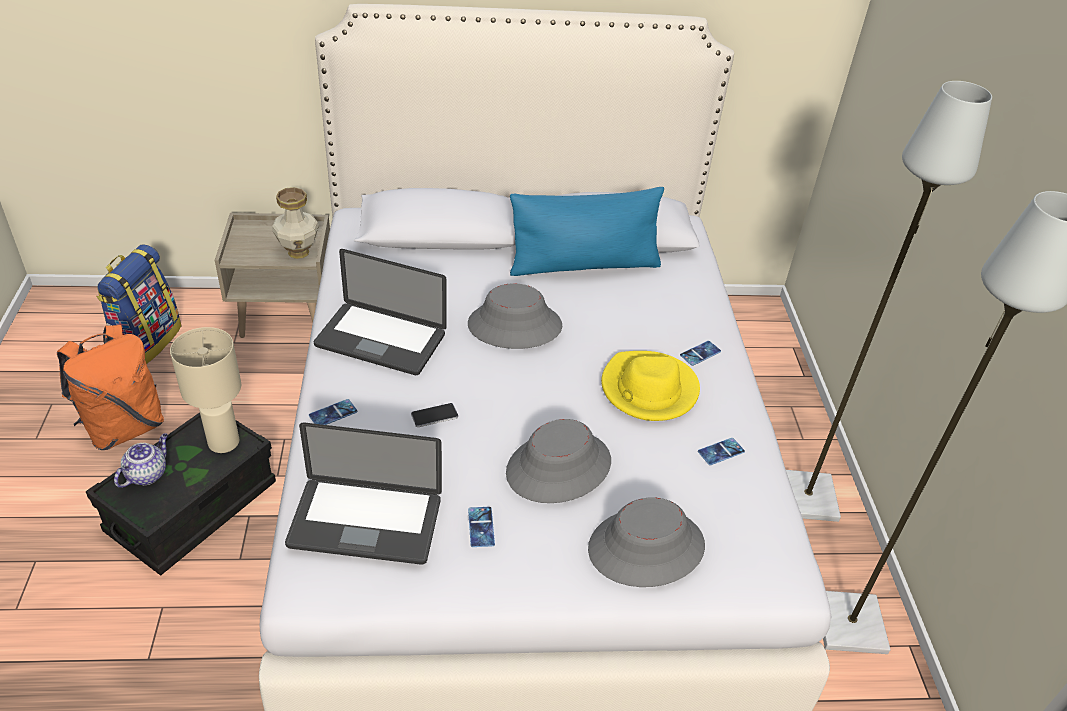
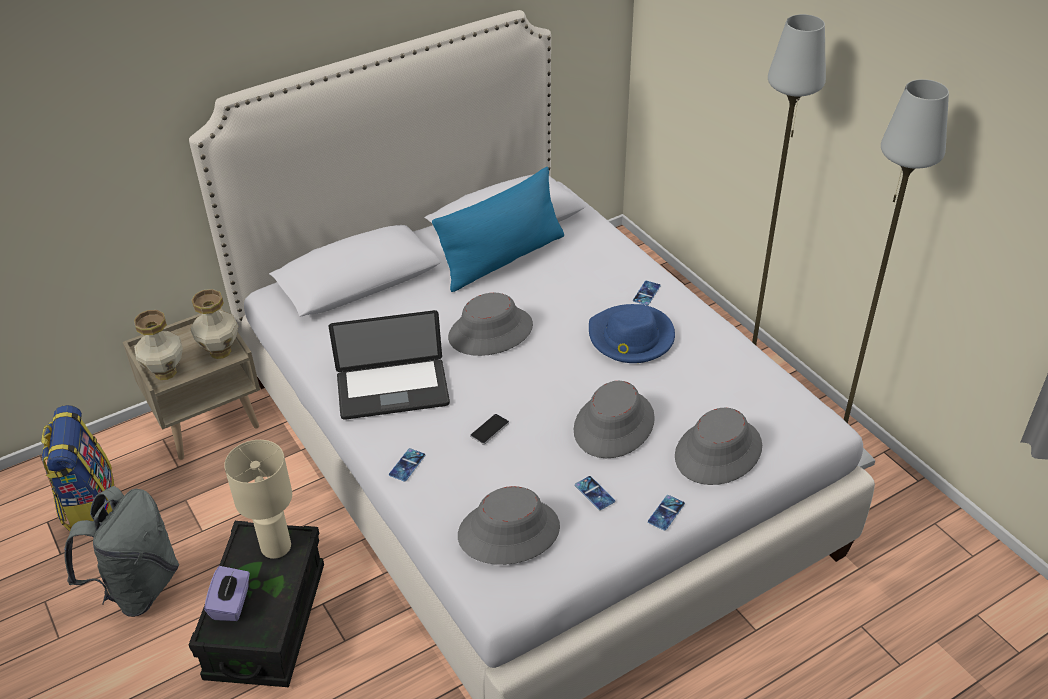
camera: 25 degrees left, 0 degrees up
(124, 427) = (138, 587): orange backpack -> grey backpack
(147, 474) = (231, 604): teapot -> purple tissue box
(242, 251) = (166, 372): none -> vase
(365, 522) = (508, 531): laptop -> grey hat
(648, 390) = (631, 338): yellow hat -> blue hat
(721, 452) = (716, 360): phone -> phone (666, 513)

